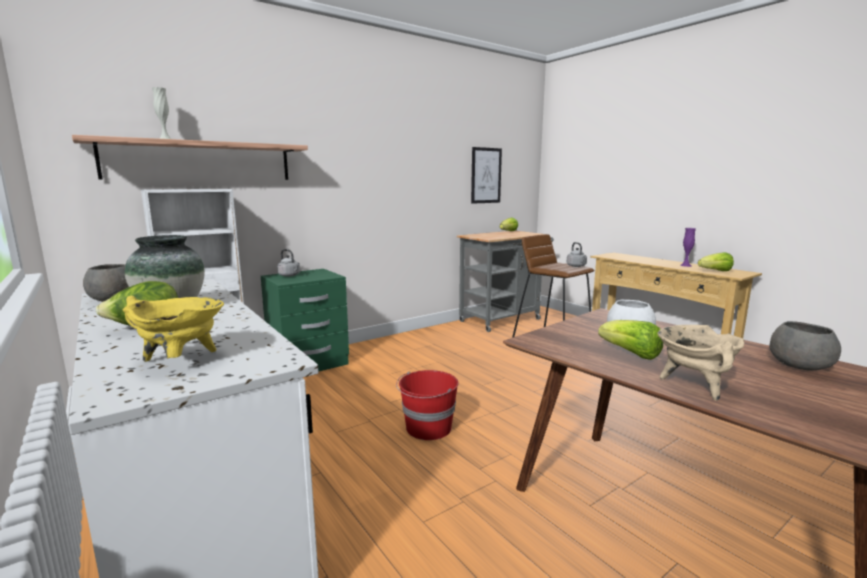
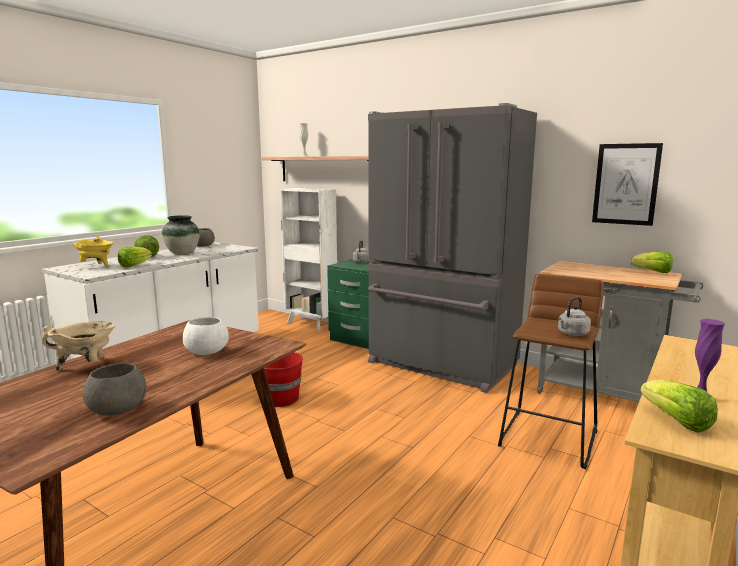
camera: 70 degrees right, 0 degrees up
(412, 347) = (441, 365): none -> grey fridge
(631, 354) = (157, 351): lettuce -> lettuce (134, 265)

